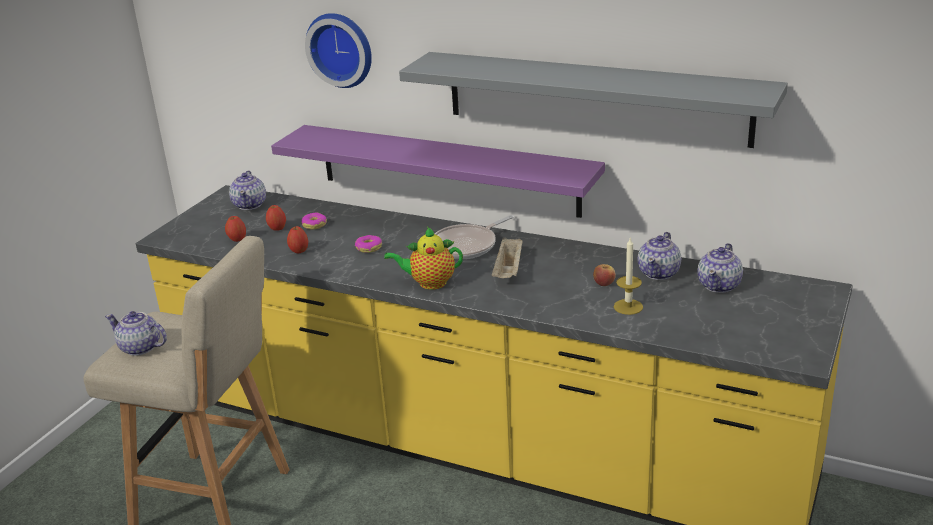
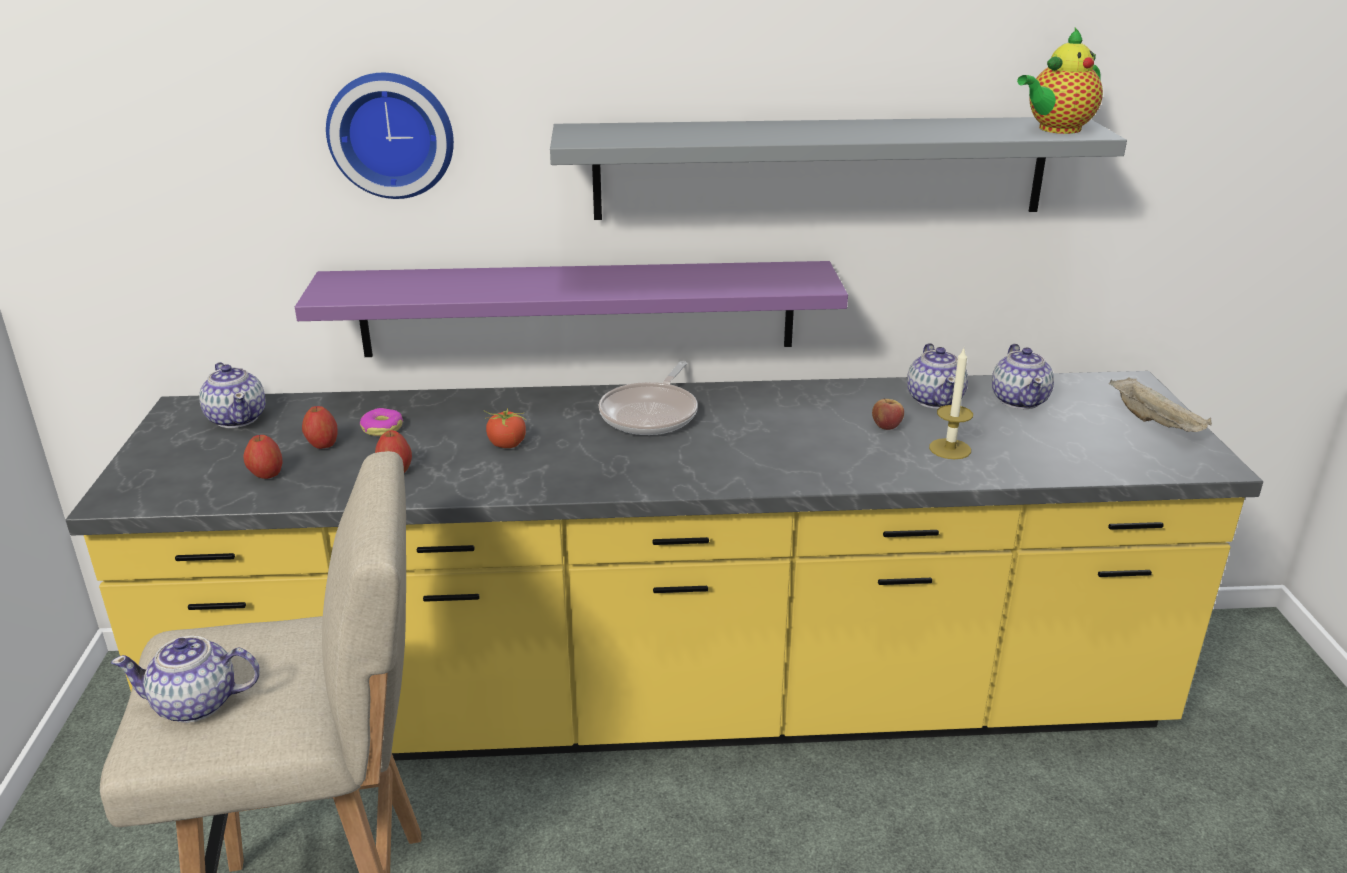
camera: 30 degrees left, 0 degrees up
(368, 248) = (506, 445): donut -> tomato
(429, 283) = (654, 475): teapot -> teapot (1056, 129)
(508, 270) = (746, 435): beige tray -> beige tray (1156, 423)

